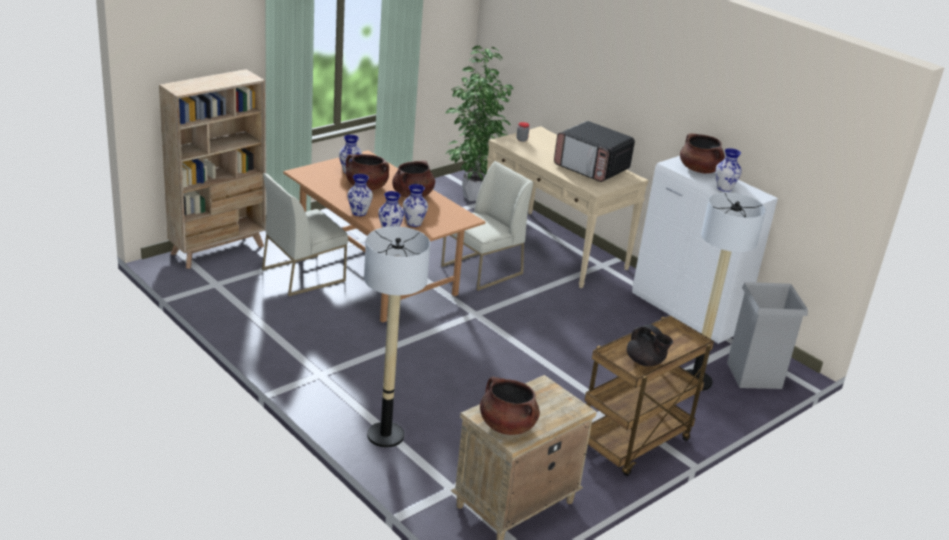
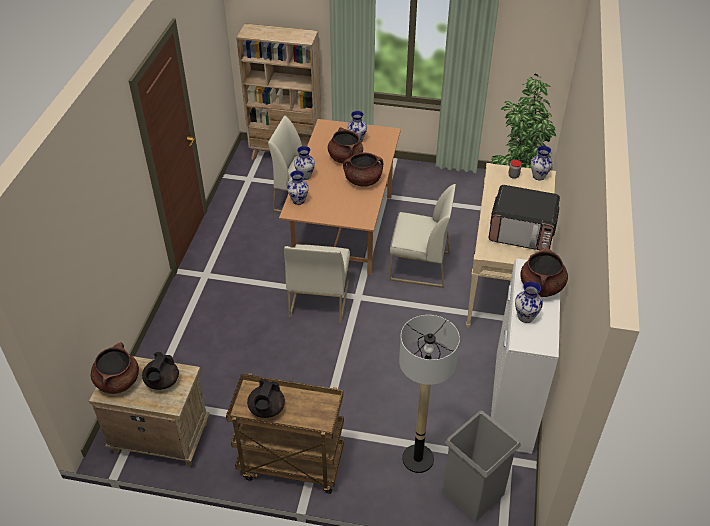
camera: 55 degrees right, 15 degrees up
(385, 435) = (173, 338): floor lamp -> none
(413, 223) = (323, 203): vase -> vase (538, 176)
(451, 333) = (318, 299): none -> white chair
(540, 401) = (162, 382): none -> black teapot
(591, 168) = (522, 231): microwave -> microwave turned 75 degrees counterclockwise

